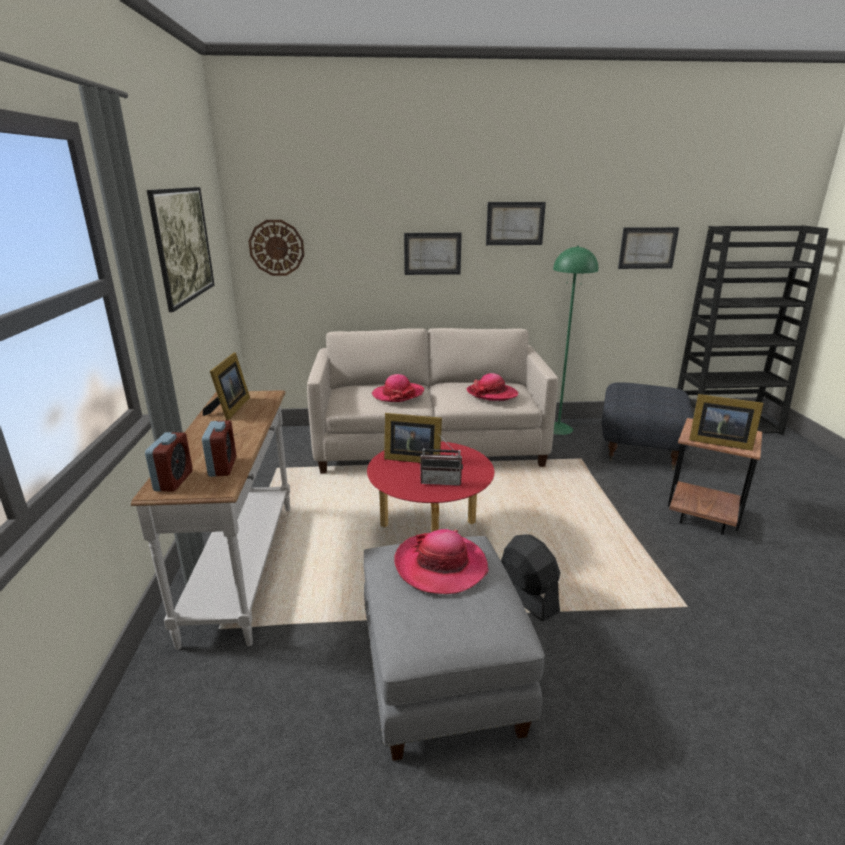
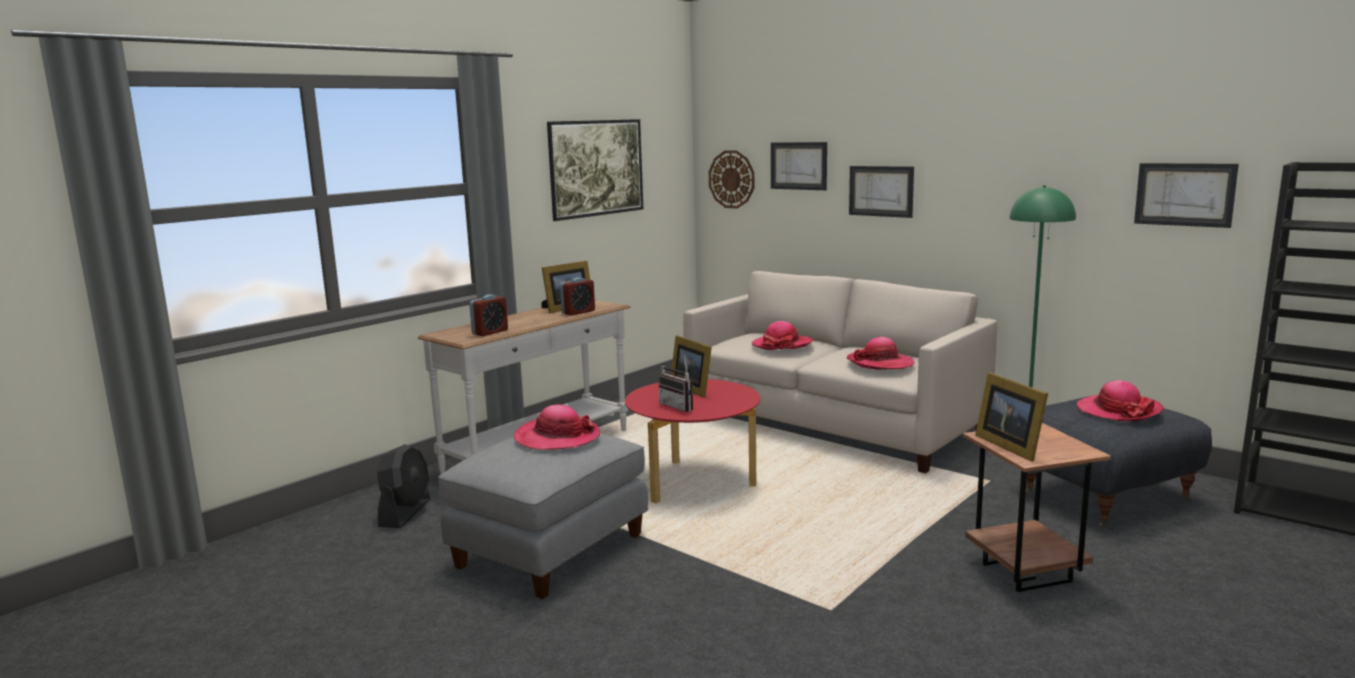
camera: 45 degrees right, 10 degrees down
(174, 481) = (454, 332): alarm clock -> alarm clock (578, 312)
(515, 223) = (980, 156): picture -> picture (798, 166)
(525, 597) = (696, 542): black fan -> black fan (405, 513)
(653, 394) = (1118, 410): none -> hat

